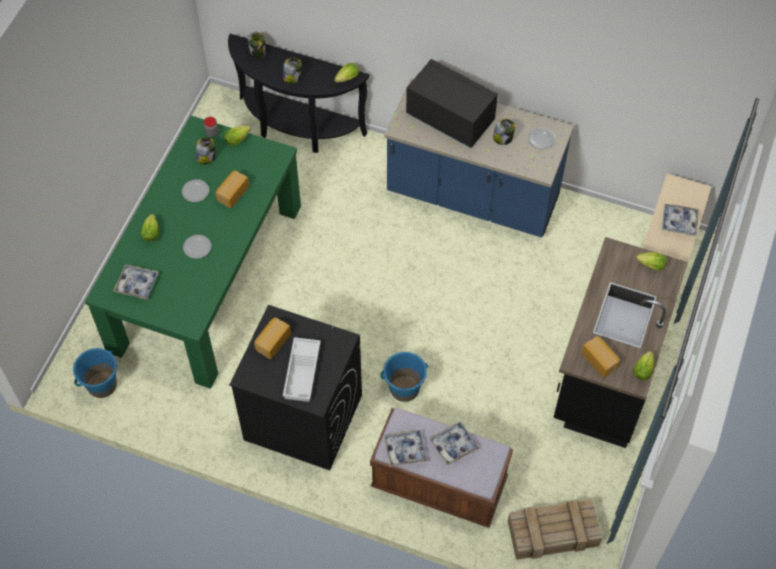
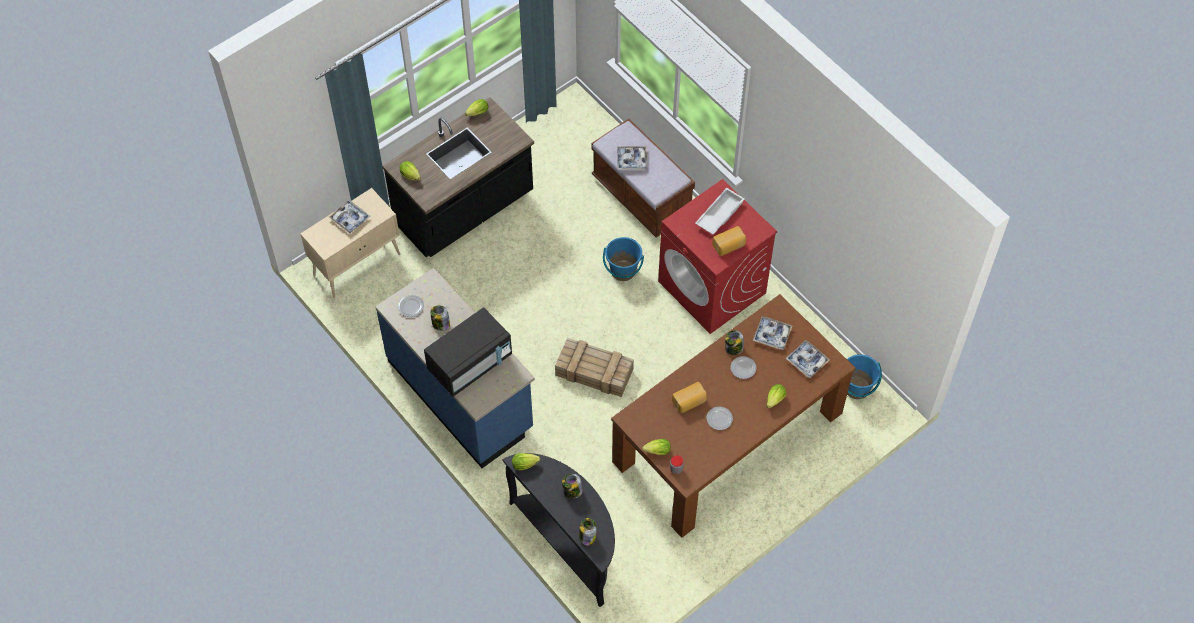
camera: 150 degrees left, 0 degrees up
(206, 157) = (693, 447): jar -> jar (733, 348)
(206, 277) = (728, 437): green dining table -> brown dining table
(302, 417) = (712, 287): black washing machine -> red washing machine
(405, 450) = (667, 173): tray -> tray (772, 335)
(450, 118) = (470, 363): black microwave -> black microwave turned 105 degrees counterclockwise
(551, 534) = (586, 131): crate -> crate (595, 372)
(600, 360) = (501, 132): bread -> none

